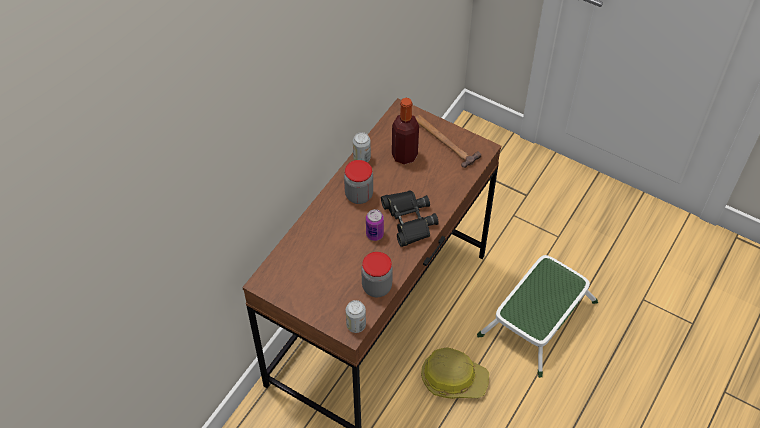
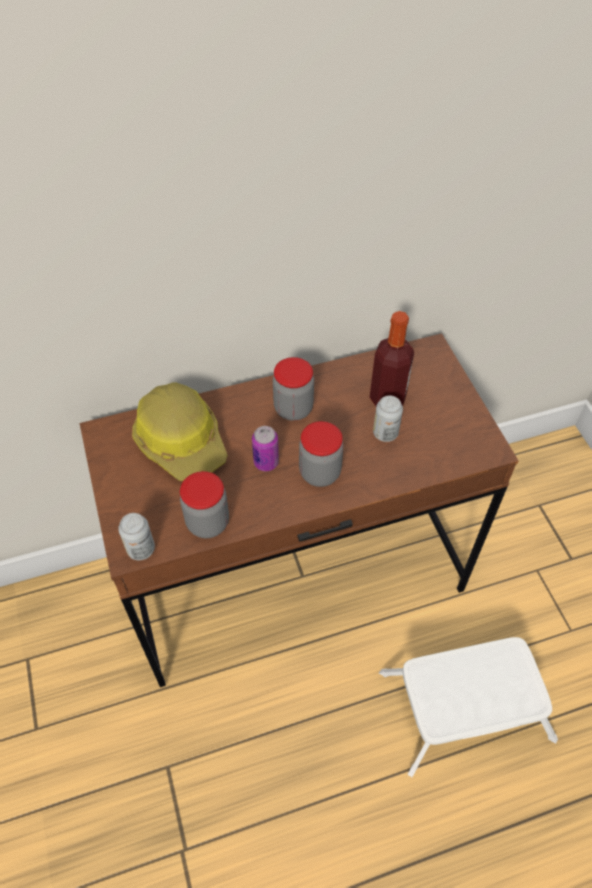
camera: 40 degrees right, 0 degrees up
(362, 158) = (336, 372): can -> can (385, 433)
(408, 220) = (320, 472): black binoculars -> jar
(444, 141) = (450, 412): hammer -> none
(453, 378) = (313, 697): hard hat -> hard hat (182, 441)
(538, 319) = (466, 706): green step ladder -> white step ladder

